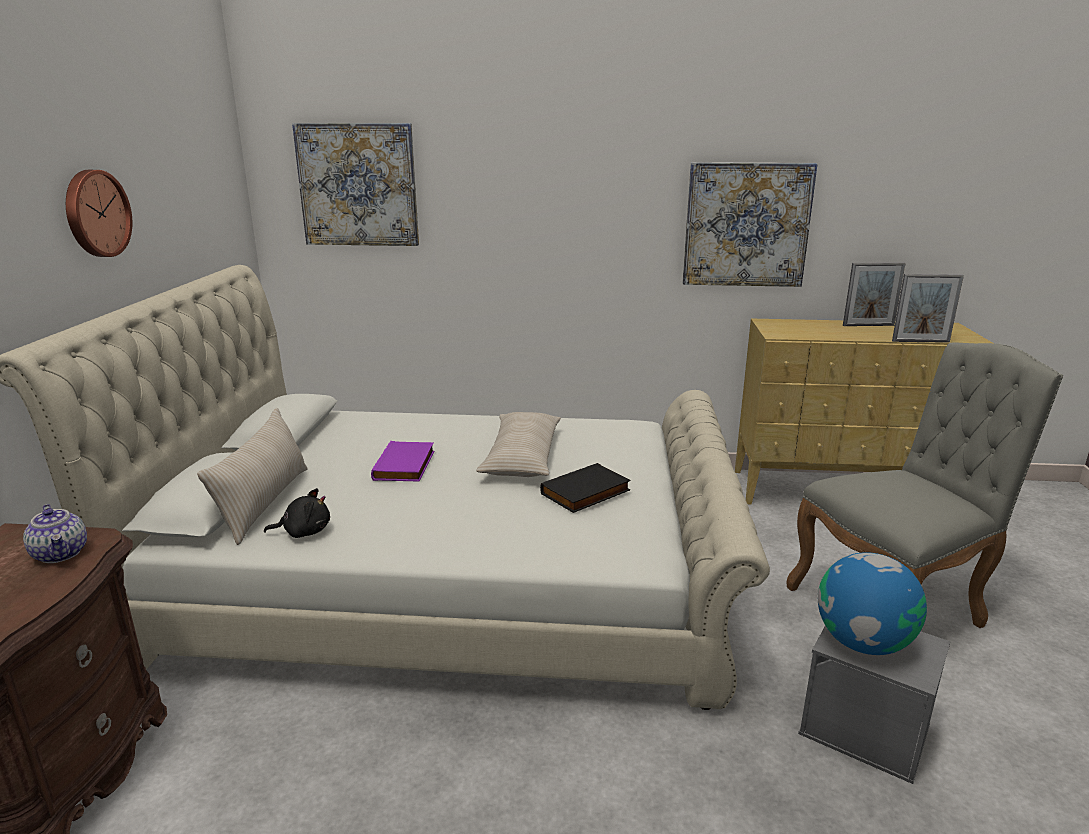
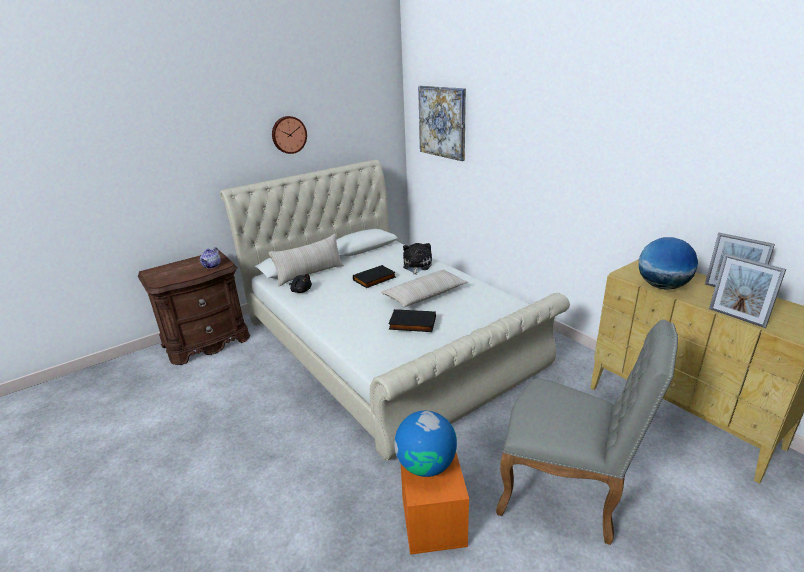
camera: 50 degrees right, 5 degrees up
(406, 466) = (374, 279): purple book -> black book
(431, 429) = (416, 266): none -> plush toy
(746, 225) = (649, 182): picture -> none
(825, 336) = (662, 286): none -> globe
(866, 729) = (434, 520): grey storage box -> orange storage box

